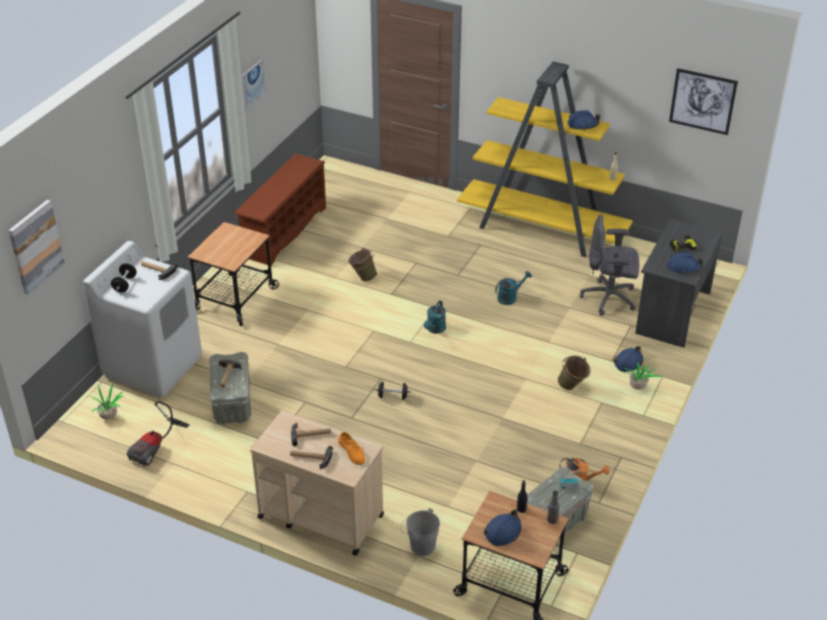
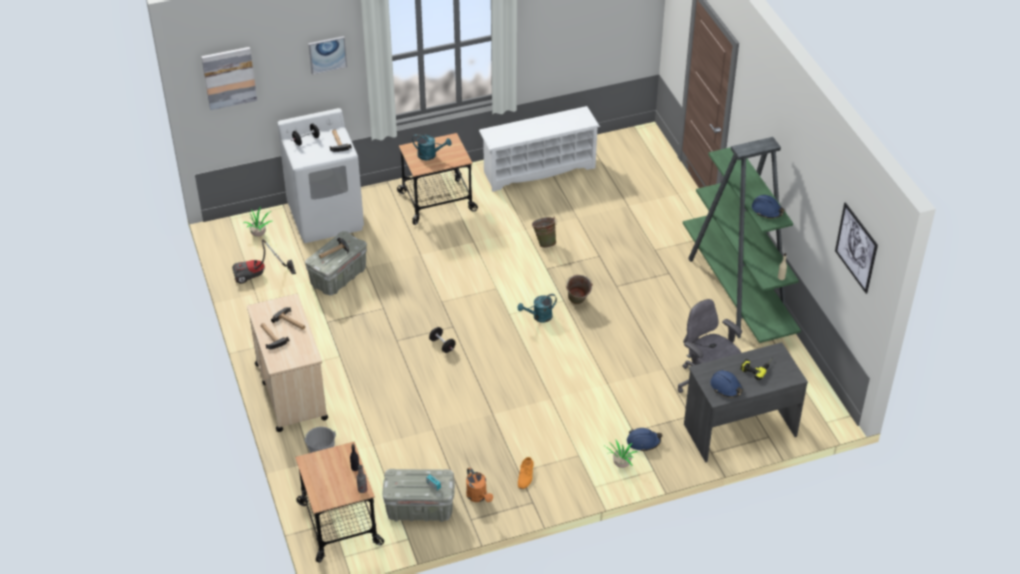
camera: 45 degrees right, 5 degrees up
(252, 83) = (546, 26): picture -> picture (327, 54)
(284, 231) = (539, 169): brown shoe rack -> white shoe rack
(352, 452) = (298, 351): orange shoe -> orange shoe (526, 475)
(503, 532) = (323, 472): blue hard hat -> none
(510, 297) = (629, 330): turquoise watering can -> turquoise watering can (430, 155)
(542, 230) = (737, 293): yellow bookcase -> green bookcase
(572, 387) = (574, 429): green bucket -> green bucket (577, 303)

